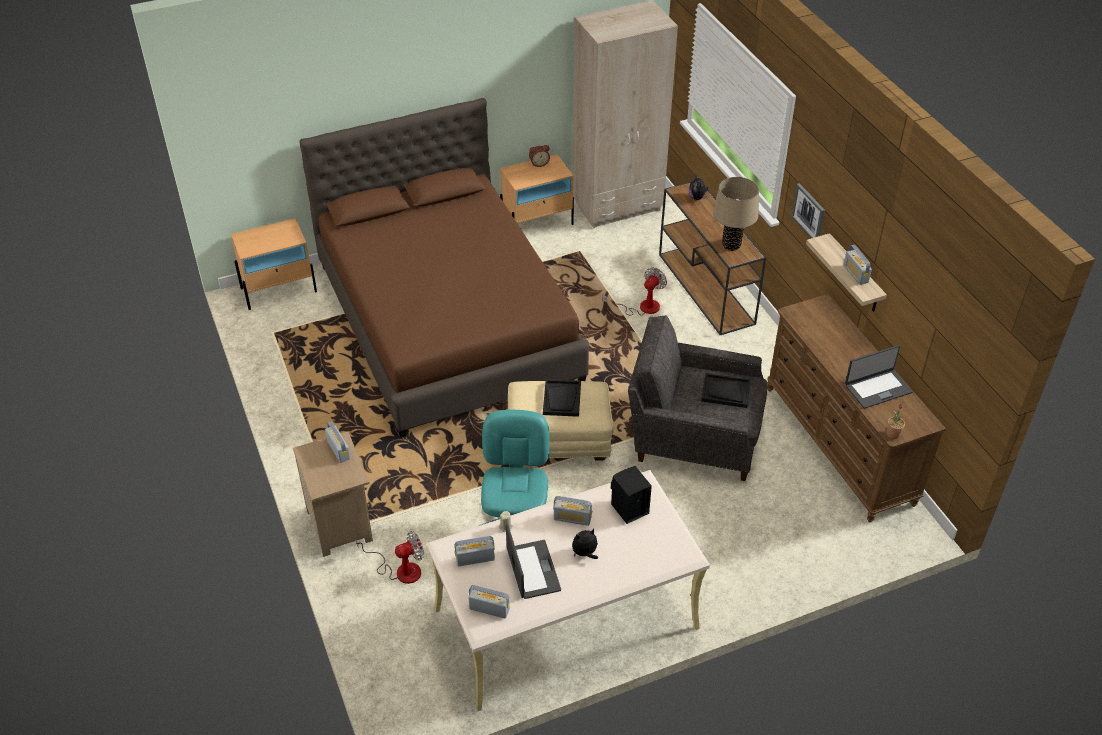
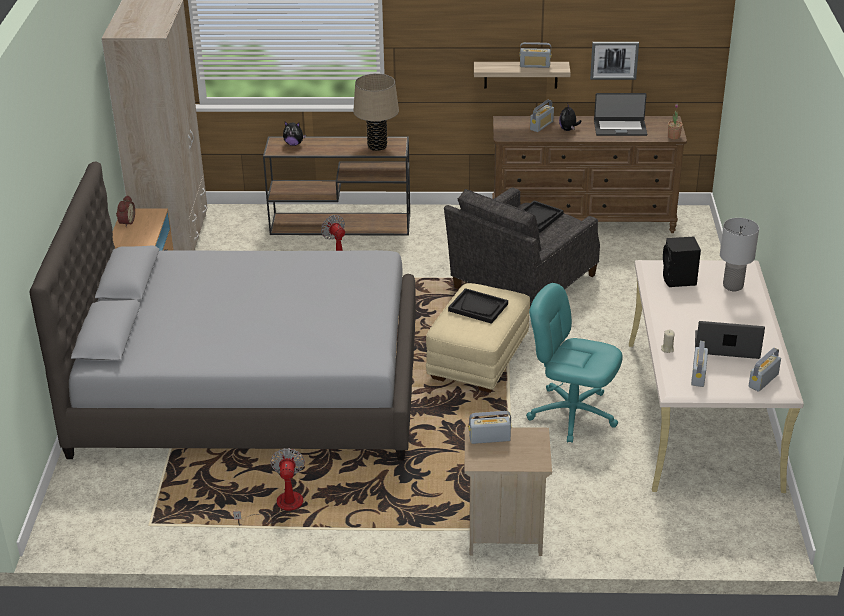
camera: 65 degrees left, 10 degrees down
(279, 290) = (74, 504): beige nightstand -> none
(400, 570) = (590, 503): fan -> fan (281, 507)
(447, 321) = (249, 387): brown bed -> grey bed
(572, 518) = (675, 311): radio -> radio (541, 125)
(585, 553) = (720, 314): plush toy -> plush toy (568, 130)
(639, 552) = (732, 287): none -> grey table lamp
(809, 213) = (437, 63): picture -> picture (614, 60)
(877, 388) = (620, 128): laptop -> laptop turned 90 degrees clockwise

